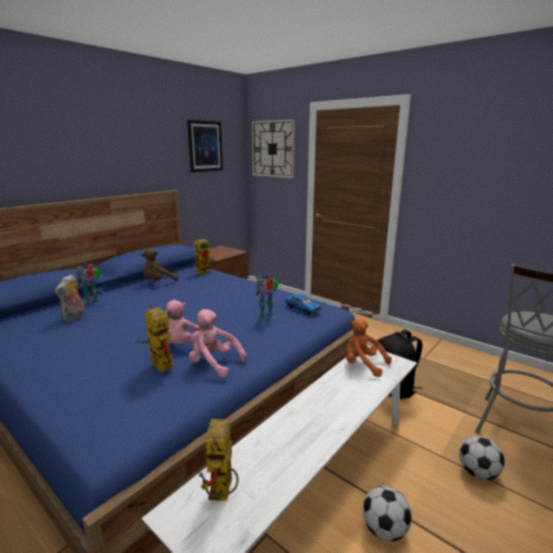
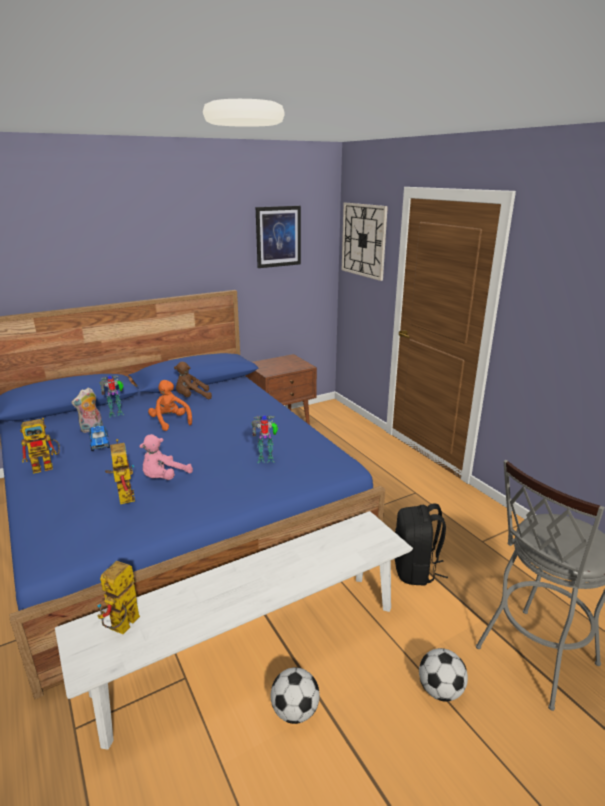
camera: 20 degrees right, 5 degrees up
(205, 271) = (247, 390): toy robot -> toy robot (47, 466)
(214, 363) = (175, 505): pink plush toy -> none
(302, 309) = (311, 458): toy car -> toy car (99, 442)
(363, 364) = (348, 536): orange plush toy -> orange plush toy (170, 422)

